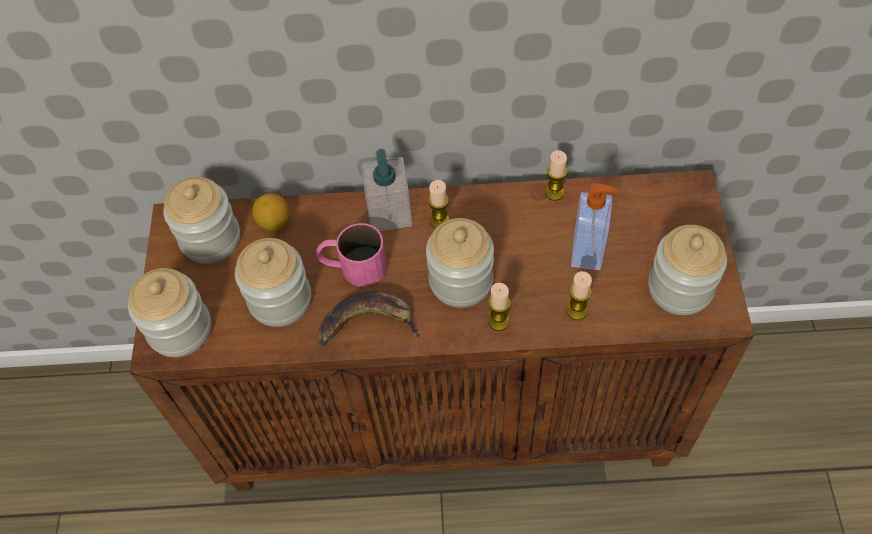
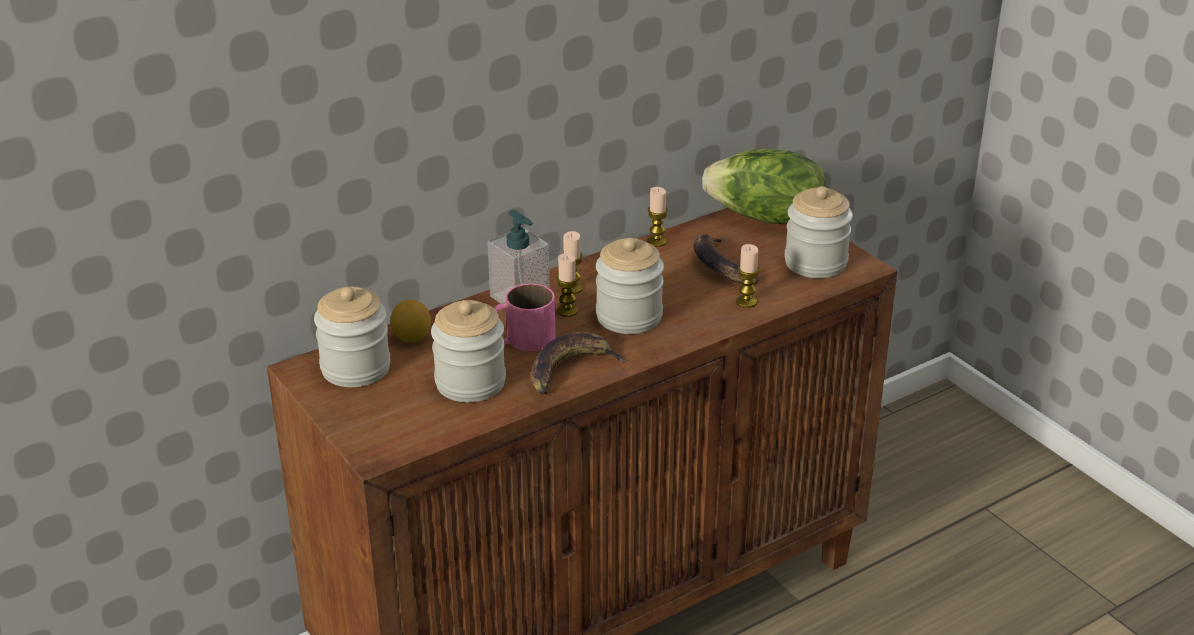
camera: 35 degrees left, 25 degrees down
(180, 329) = (387, 435): jar -> none
(498, 321) = (687, 329): candle -> candle (567, 311)
(588, 251) = (721, 266): soap dispenser -> banana
(677, 204) = (765, 218): none -> lettuce

